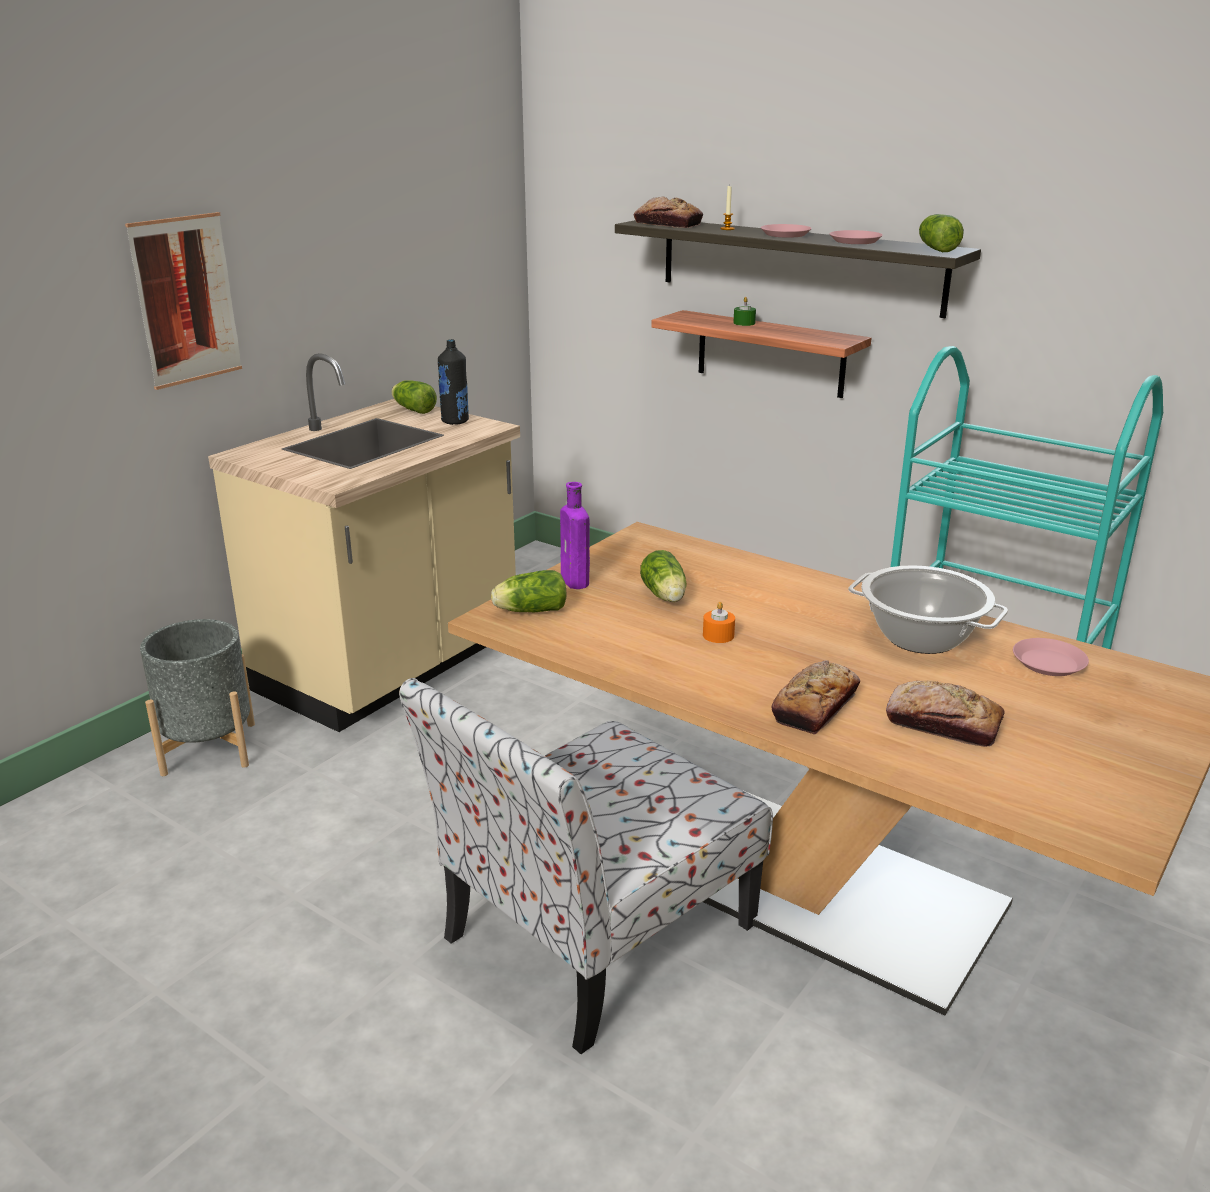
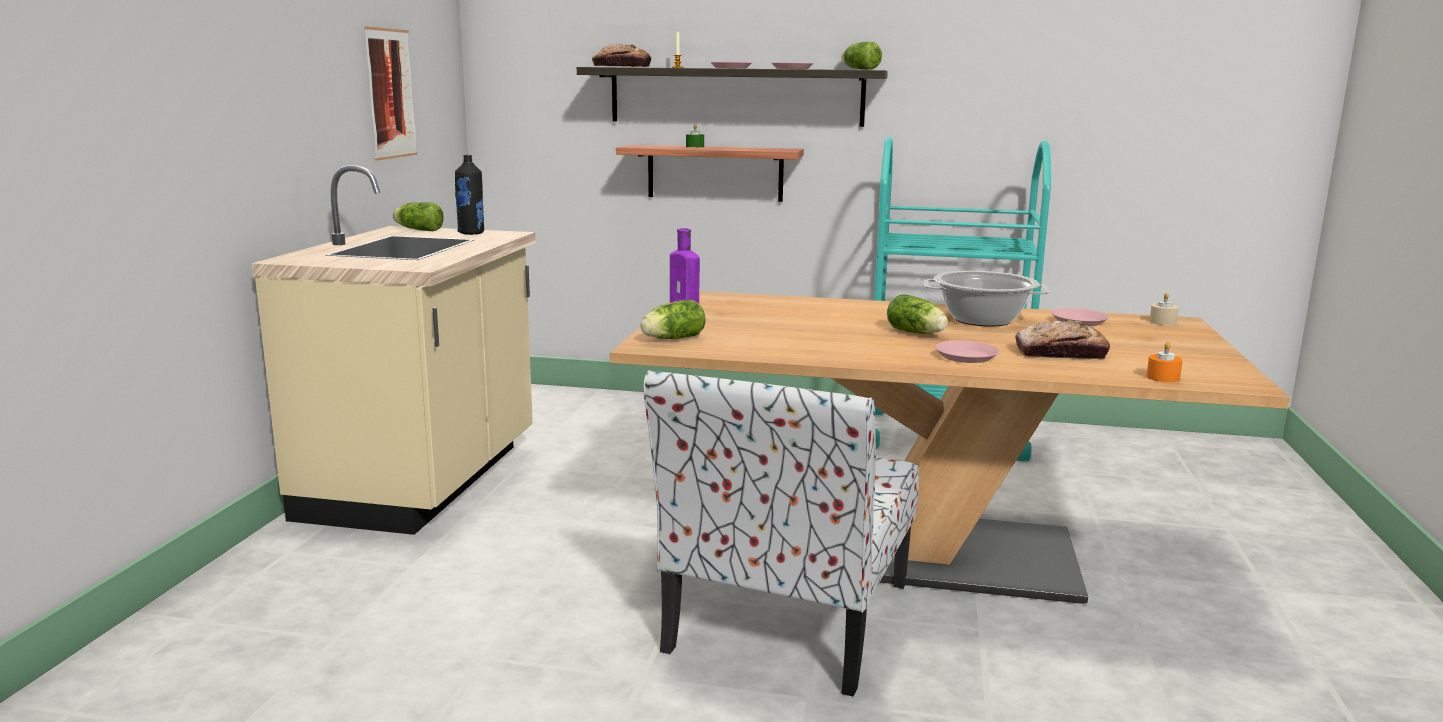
camera: 25 degrees left, 10 degrees down
(186, 300) = (229, 101): picture -> picture (390, 94)
(209, 748) = (281, 571): grey planter -> none
(665, 596) = (769, 321): lettuce -> lettuce (917, 333)
(718, 635) = (841, 334): orange candle -> orange candle (1162, 378)
(815, 706) = (965, 356): bread -> pink plate
(1169, 686) = (1162, 322): none -> beige candle

